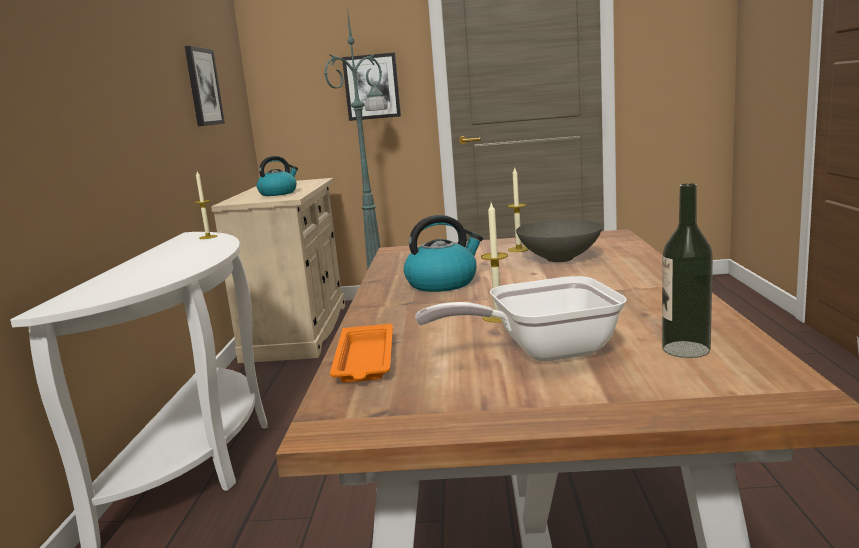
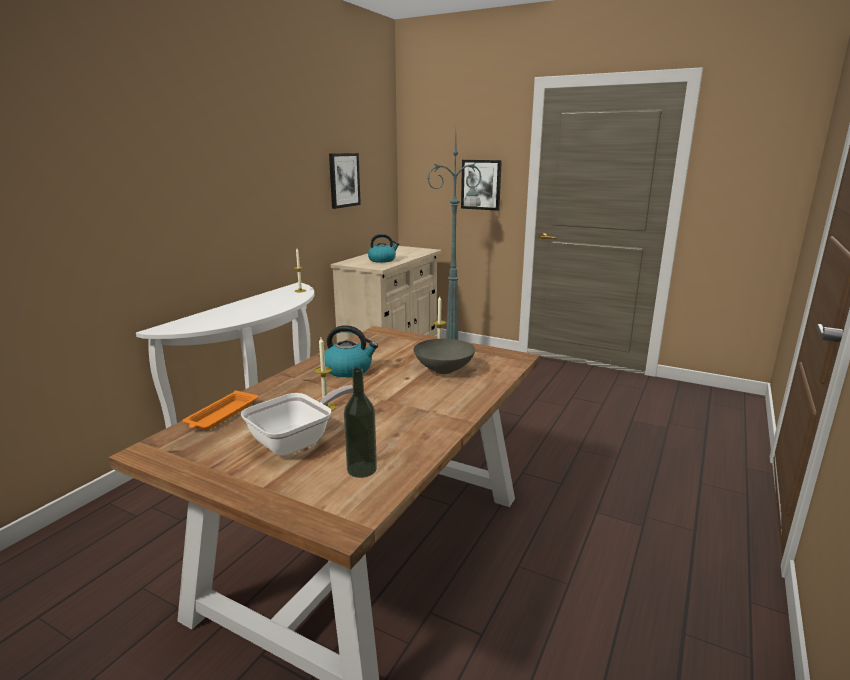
camera: 25 degrees right, 5 degrees up
(541, 351) = (298, 441): frying pan -> frying pan turned 120 degrees clockwise

